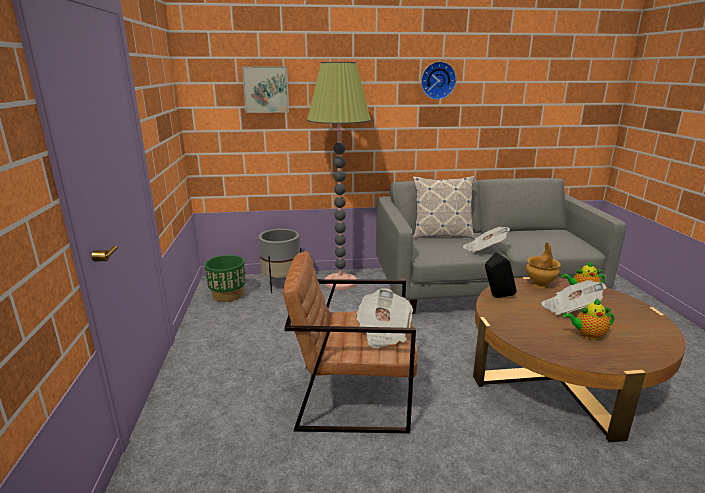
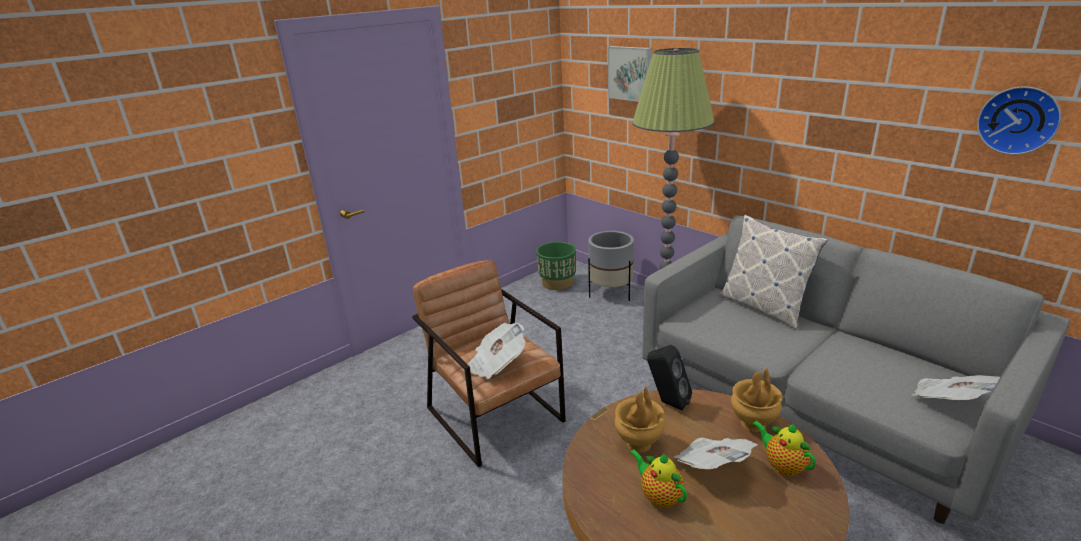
camera: 55 degrees right, 5 degrees up
(437, 80) = (840, 79): wall clock -> wall clock (1018, 120)
(484, 250) = (770, 348): newspaper -> newspaper (949, 401)
(531, 321) = (639, 444): none -> brown vase

